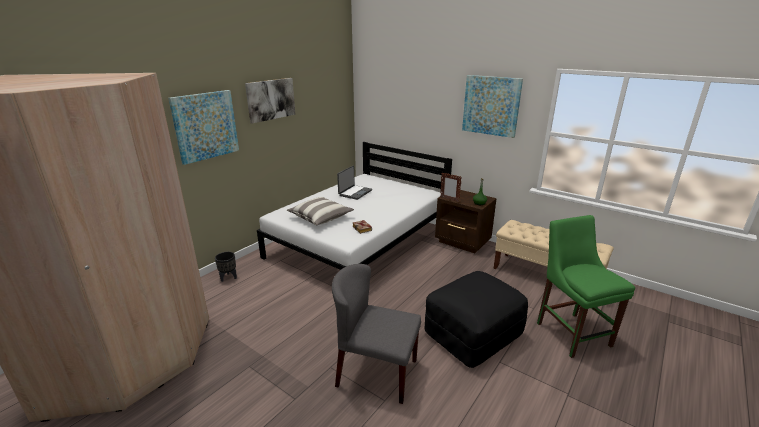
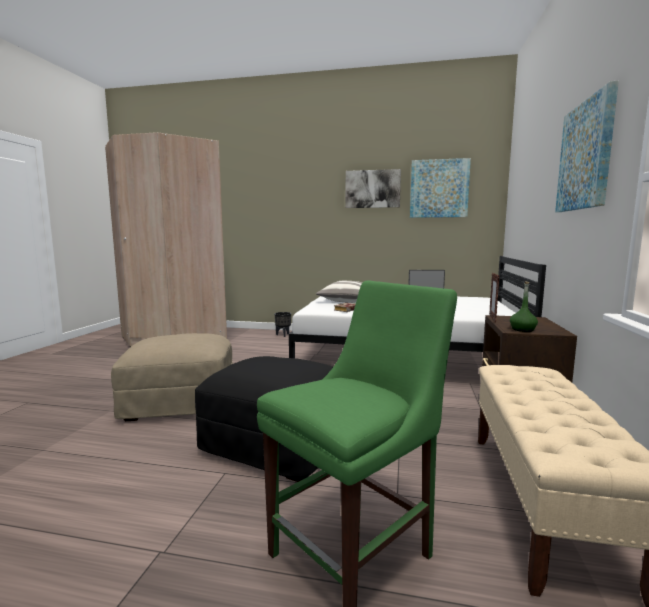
camera: 65 degrees right, 15 degrees down
(205, 126) = (302, 203): picture -> picture (439, 188)
(376, 373) = (181, 403): grey chair -> beige ottoman

